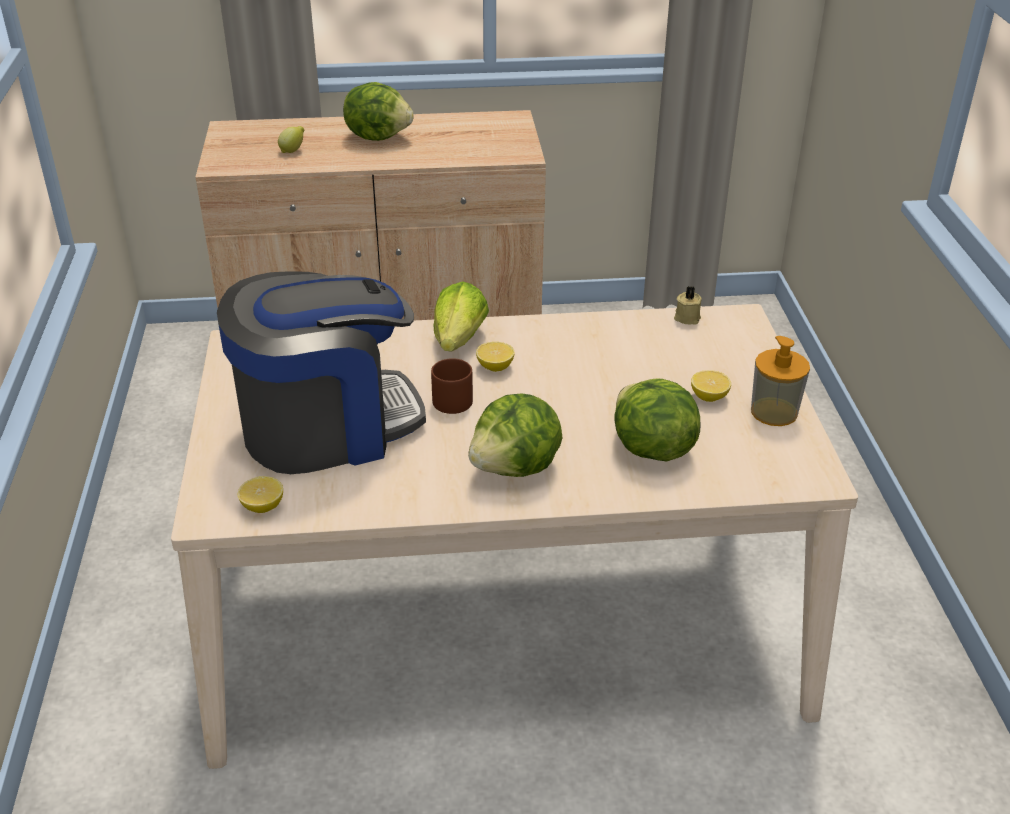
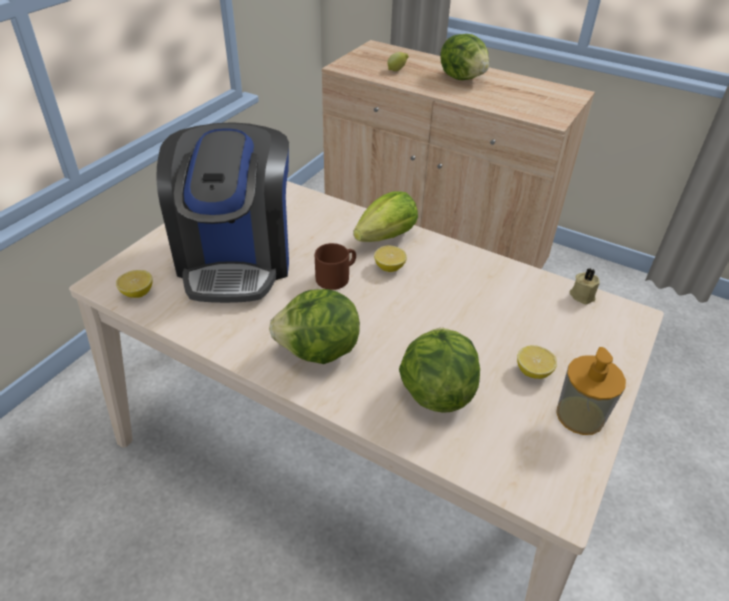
camera: 35 degrees right, 5 degrees up
(328, 426) = (236, 258): coffee machine -> coffee machine turned 75 degrees clockwise

